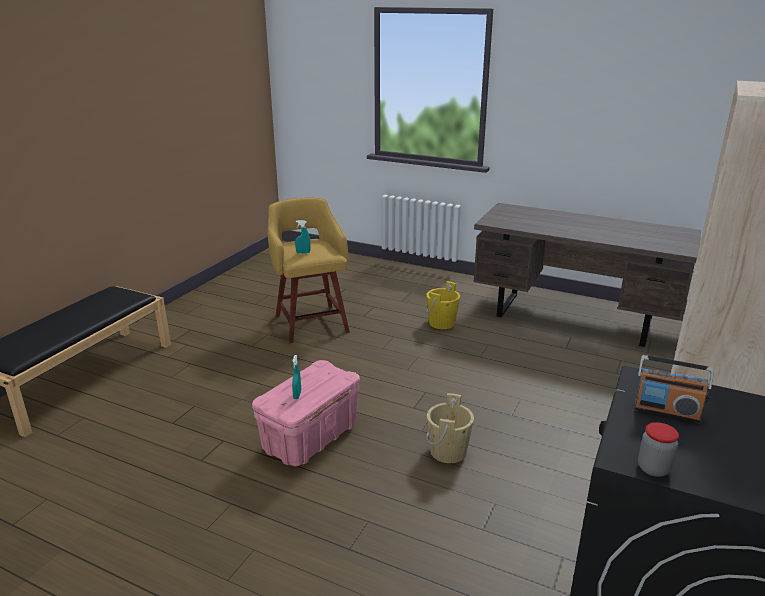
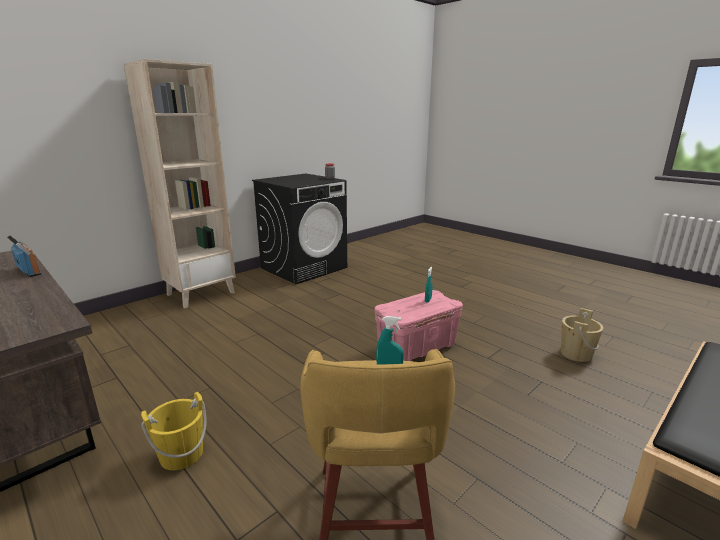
camera: 160 degrees left, 5 degrees down
(448, 451) = (325, 322): beige bucket -> beige bucket (576, 354)
(666, 411) = (302, 182): radio -> radio (29, 271)

